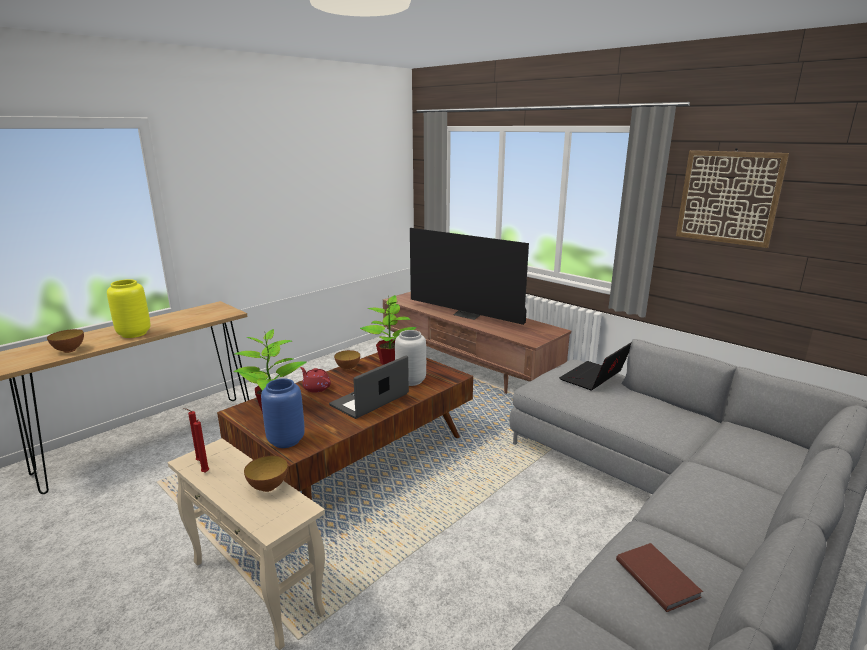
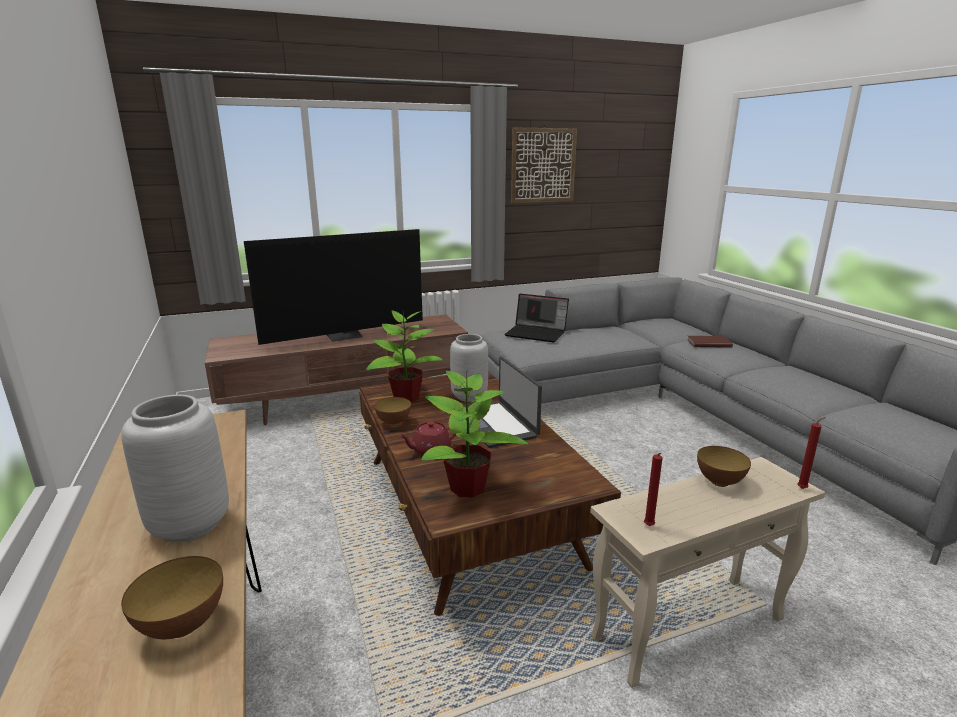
camera: 65 degrees left, 0 degrees up
(134, 334) = (191, 524): yellow vase -> grey vase
(205, 473) = (681, 522): red candle -> red candle (803, 488)
(286, 441) = (562, 486): blue vase -> none
(594, 378) = (537, 333): laptop -> laptop turned 45 degrees counterclockwise
(657, 577) = (800, 381): brown book -> brown book (708, 343)

